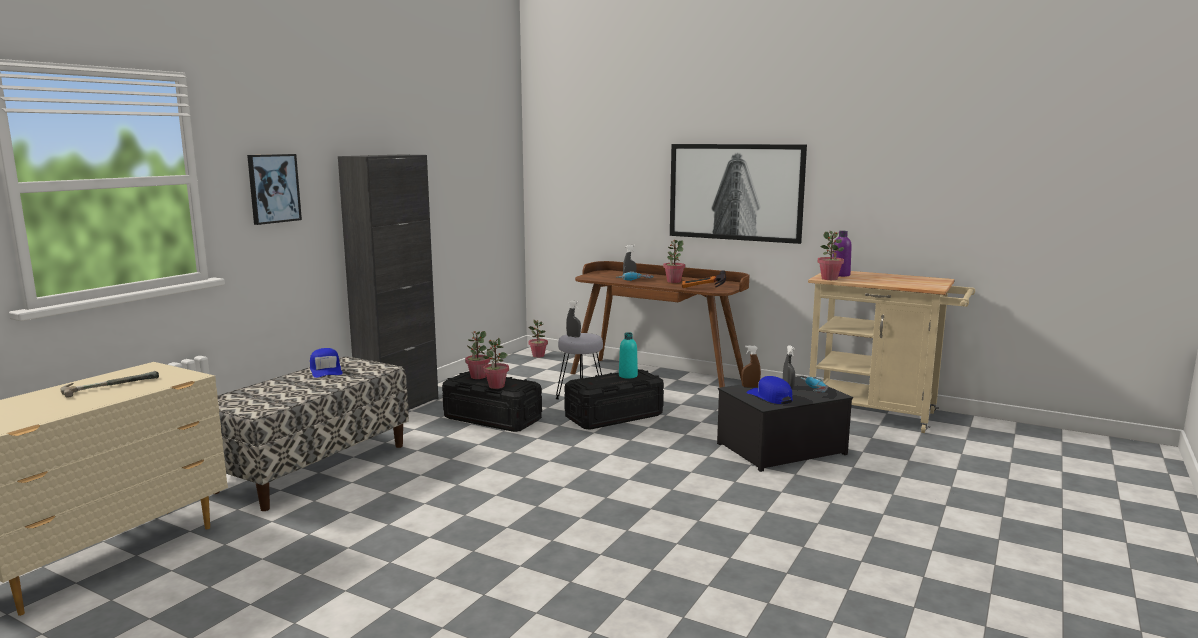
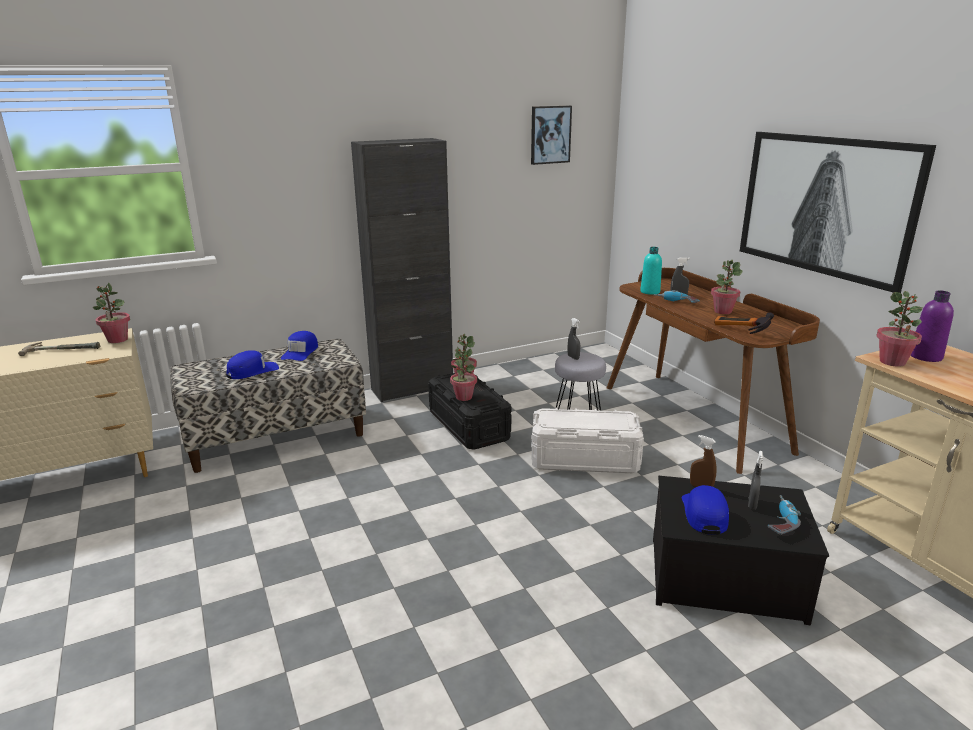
camera: 35 degrees right, 10 degrees up
(273, 188) = (275, 174): picture -> picture (550, 135)
(303, 389) = (252, 371): none -> blue cap
(538, 356) = (601, 356): potted plant -> potted plant (117, 340)
(614, 416) = (584, 459): black storage box -> white storage box
(628, 376) = (607, 419): turquoise bottle -> turquoise bottle (650, 292)

